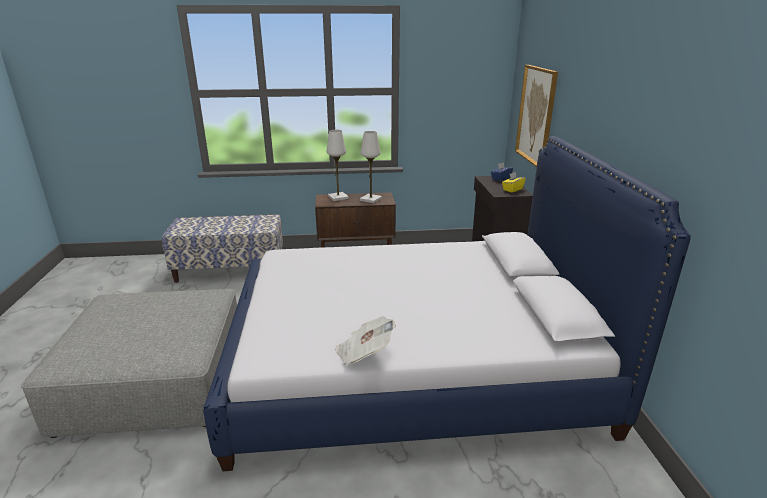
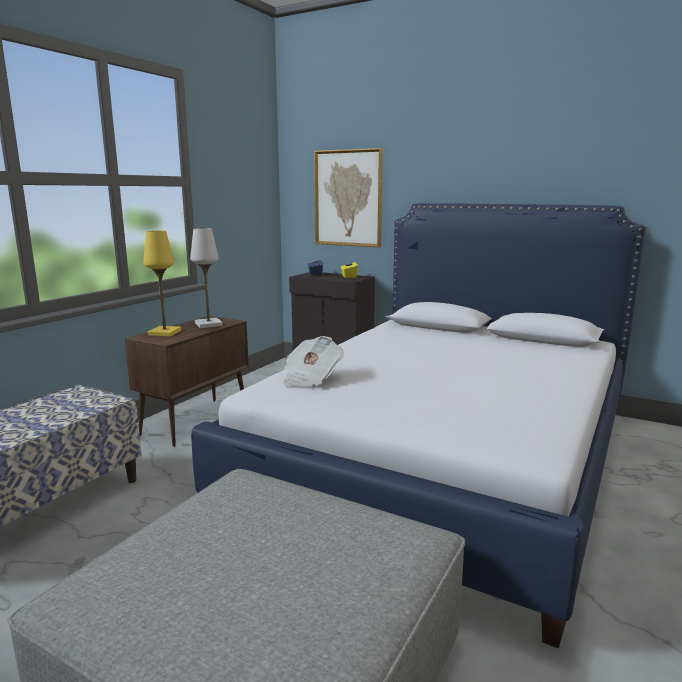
camera: 55 degrees left, 10 degrees down
(338, 197) = (165, 333): white table lamp -> yellow table lamp
(364, 353) = (560, 404): newspaper -> newspaper (310, 378)

